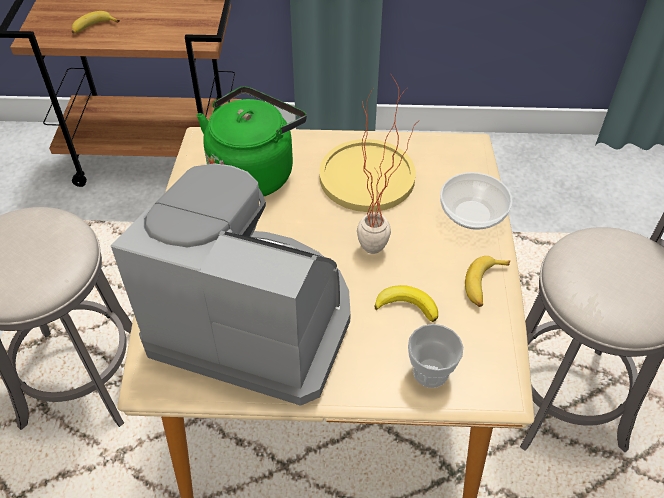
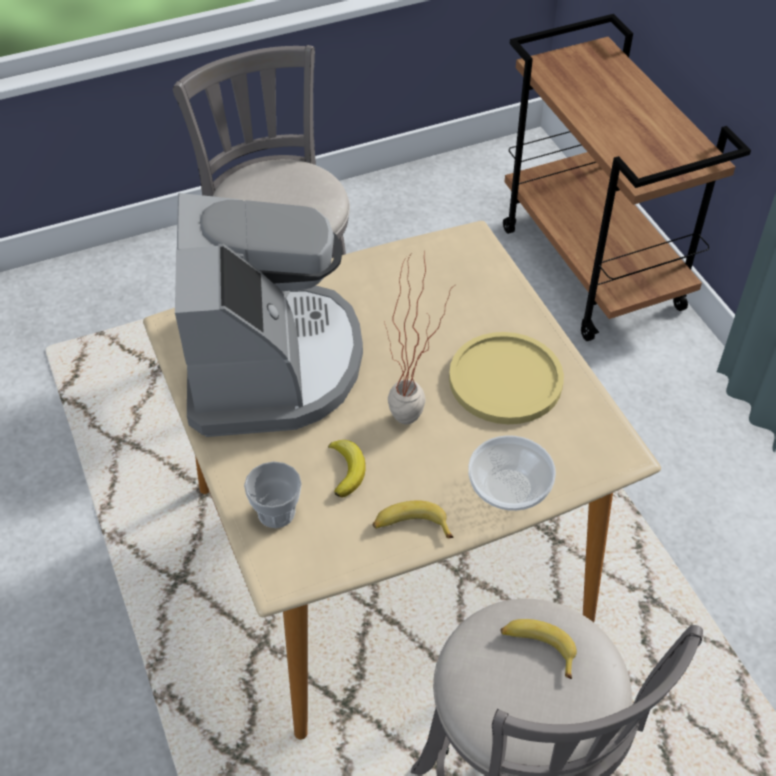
camera: 65 degrees right, 0 degrees up
(93, 27) = (591, 95): banana -> banana (538, 648)
(254, 172) = (452, 291): green kettle -> none

